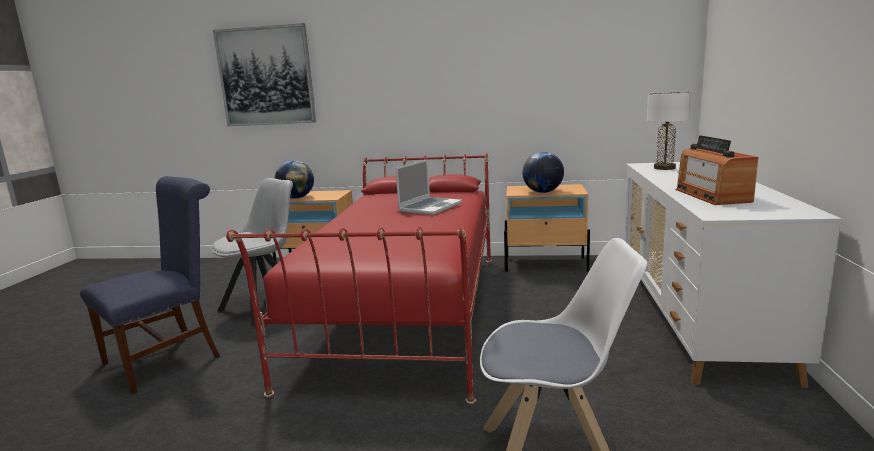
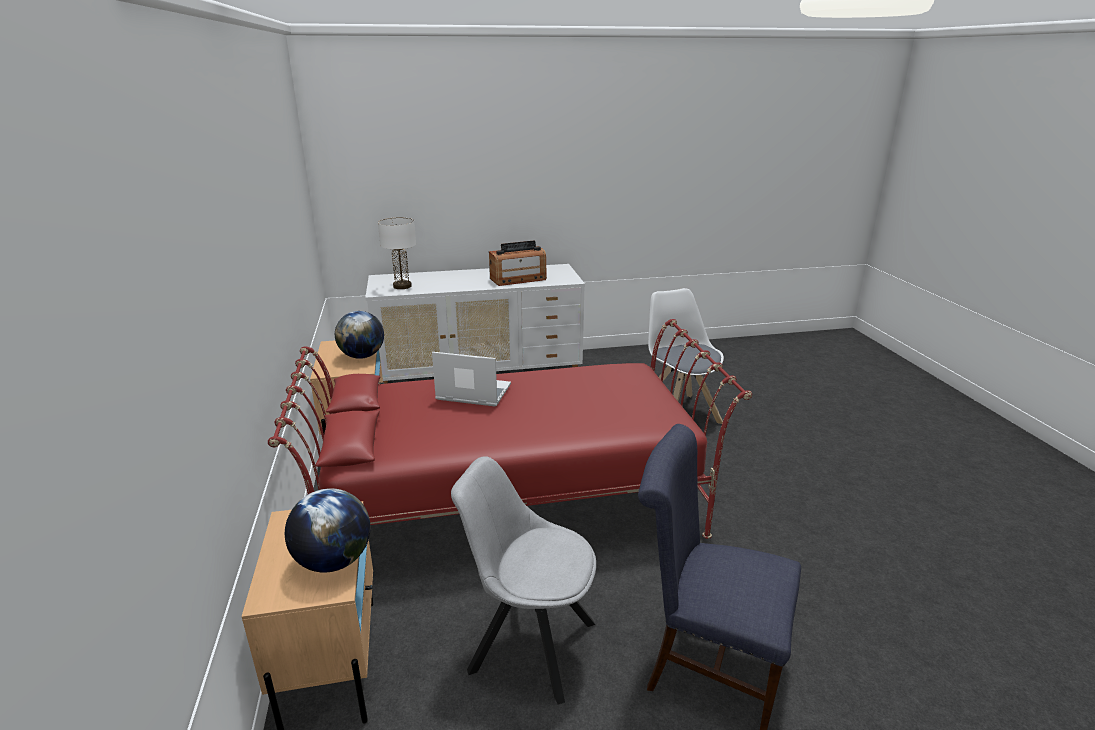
camera: 110 degrees left, 10 degrees up
(266, 76) = (154, 373): picture -> none

